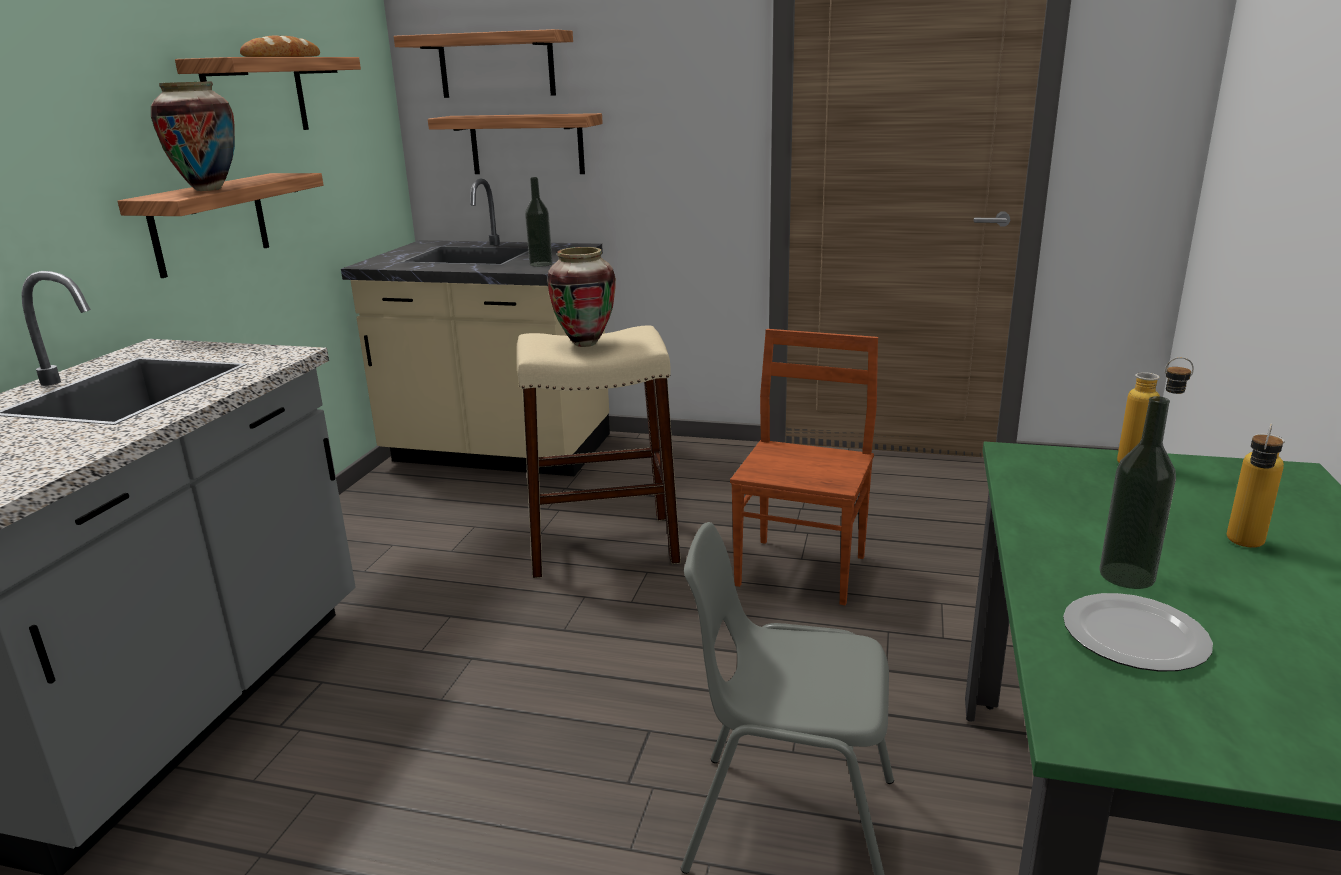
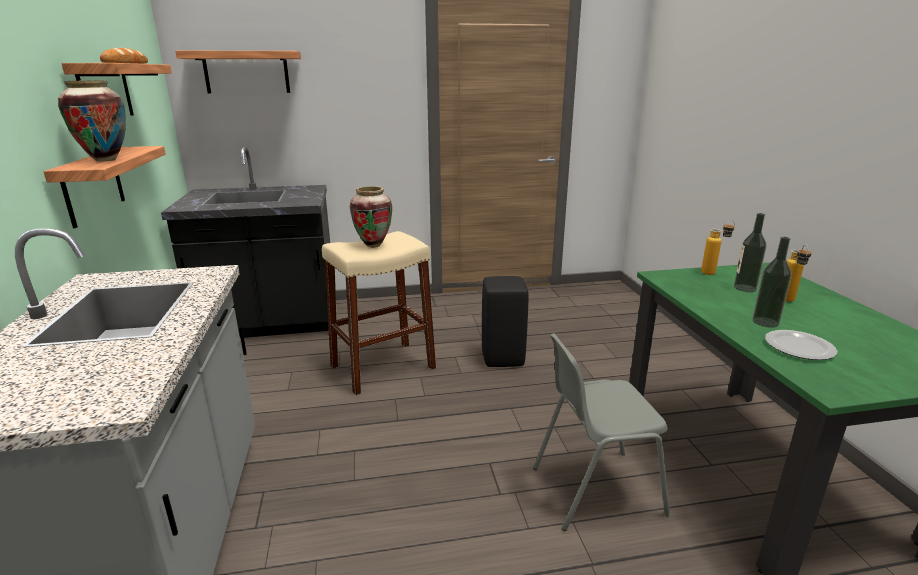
camera: 25 degrees left, 0 degrees up
(498, 452) = (271, 323): beige counter -> black counter
(527, 144) = (270, 124): shelf -> none
(541, 264) = (306, 199): bottle -> bottle (744, 288)
(803, 570) = (503, 358): brown chair -> black stool

